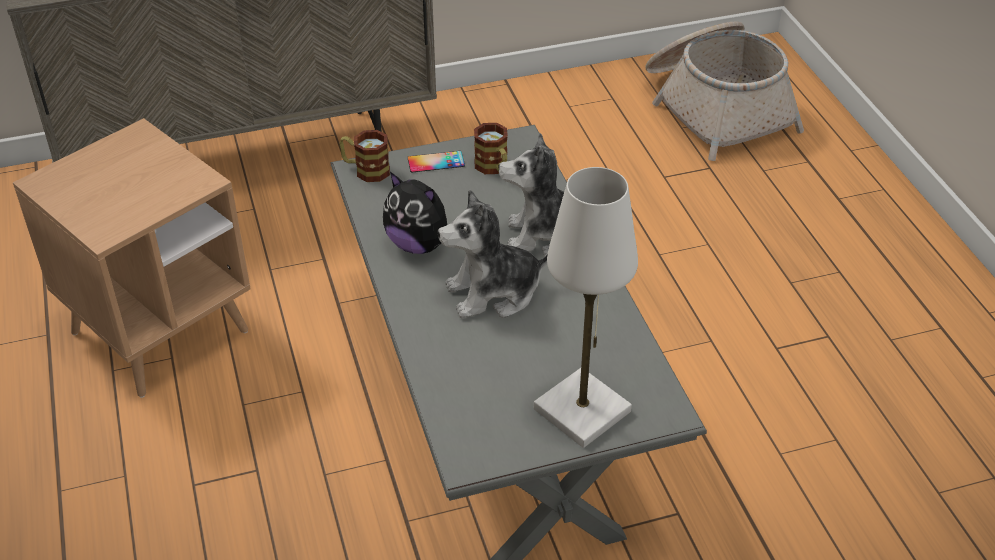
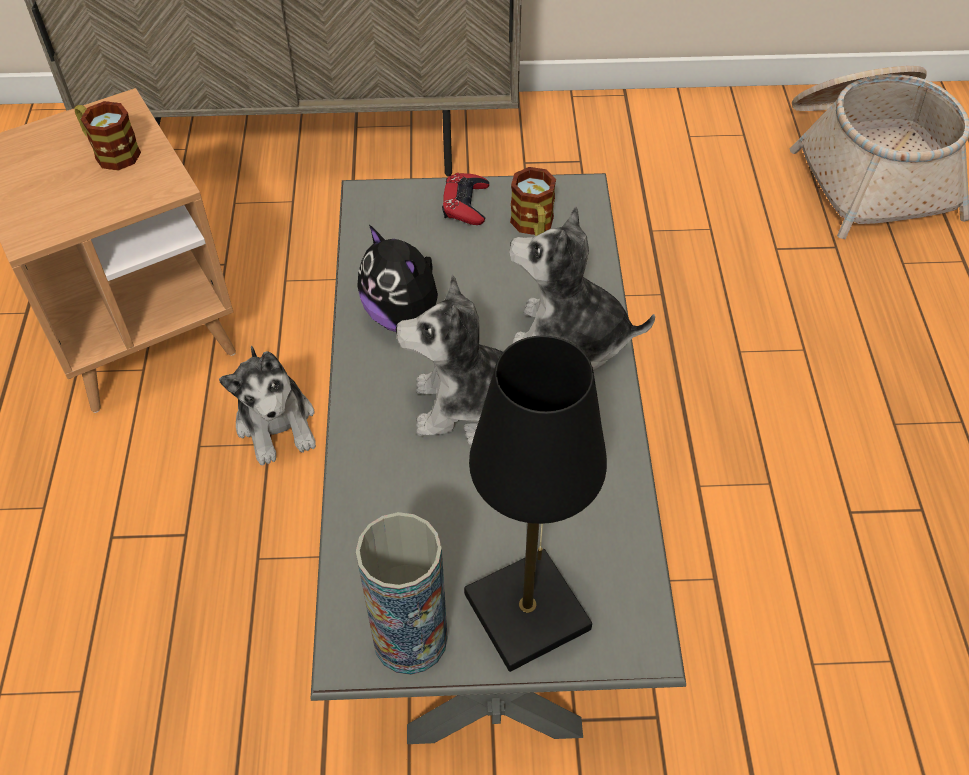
camera: 15 degrees right, 10 degrees up
(303, 375) = (277, 423): none -> plush toy
(365, 170) = (378, 199): mug -> mug (110, 152)
(436, 162) = (465, 204): phone -> red game controller
(505, 444) = (410, 639): none -> vase
(582, 410) = (527, 612): white table lamp -> black table lamp

